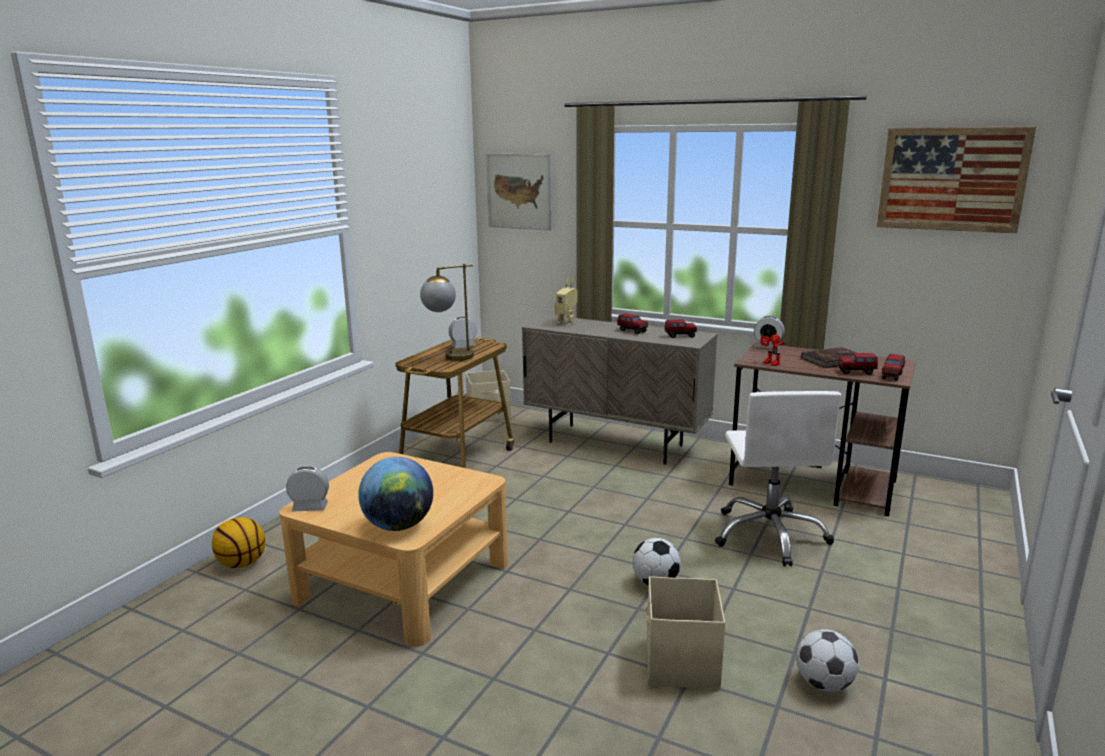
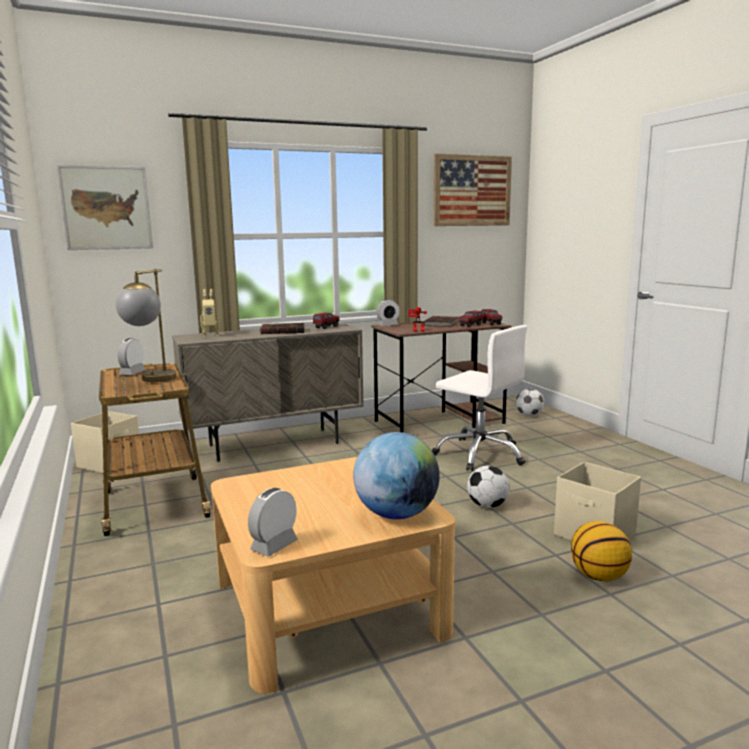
camera: 50 degrees left, 5 degrees down
(242, 564) = (106, 709): basketball -> basketball (599, 576)
(632, 331) = (282, 331): toy truck -> brown book
(824, 684) = (655, 505): football -> football (529, 416)

